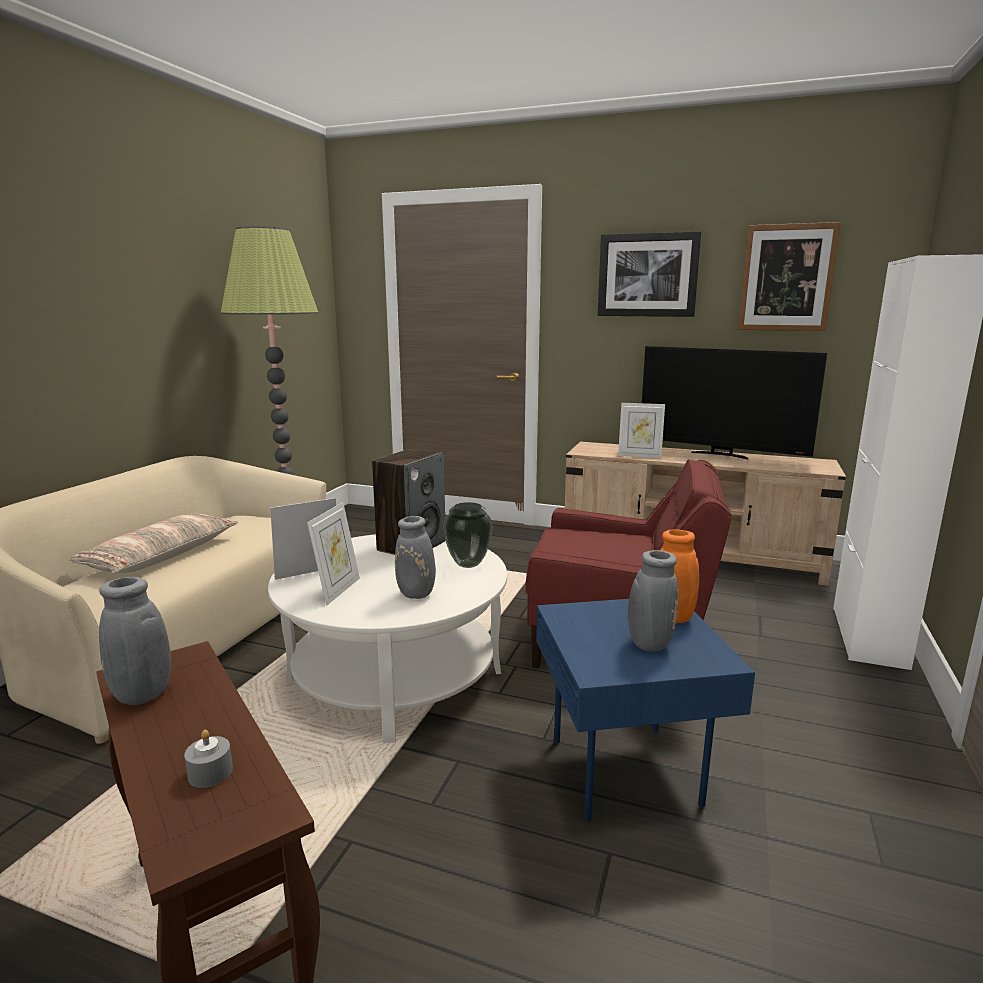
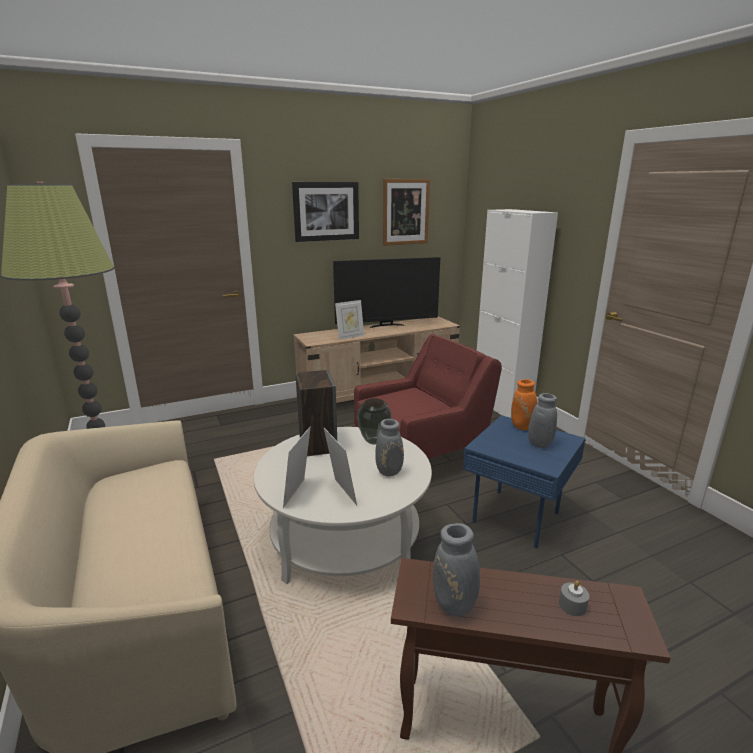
camera: 45 degrees left, 5 degrees up
(161, 556) = (120, 542): pillow -> none

